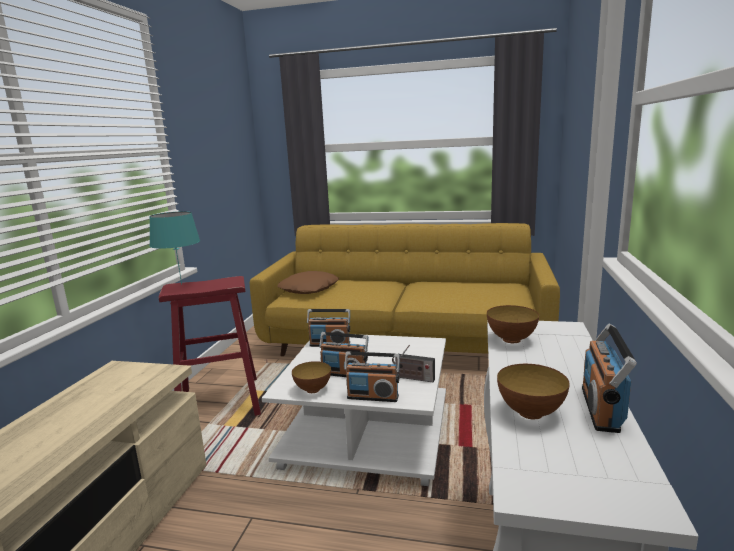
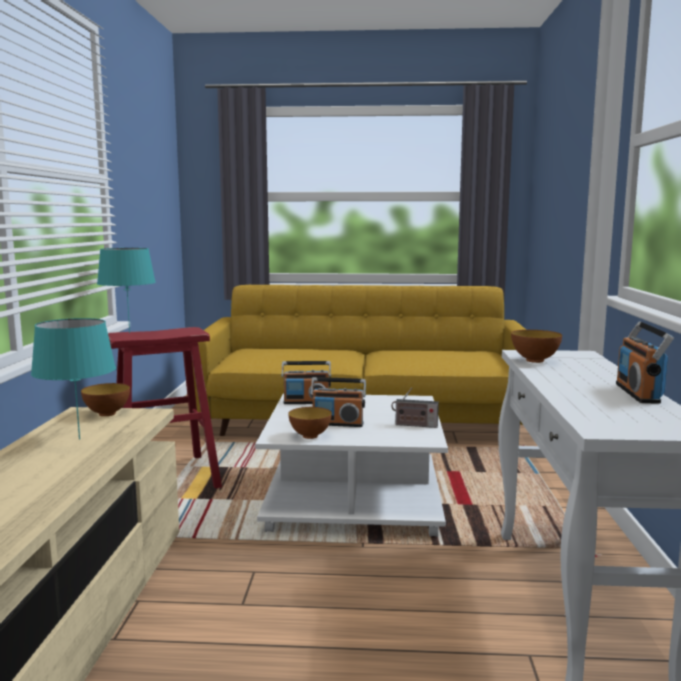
camera: 10 degrees left, 5 degrees down
(88, 406) = (79, 439): none -> turquoise table lamp
(309, 289) = (255, 355): brown pillow -> none
(373, 397) = (379, 439): radio -> none
(530, 413) = (580, 396): bowl -> bowl (107, 414)

